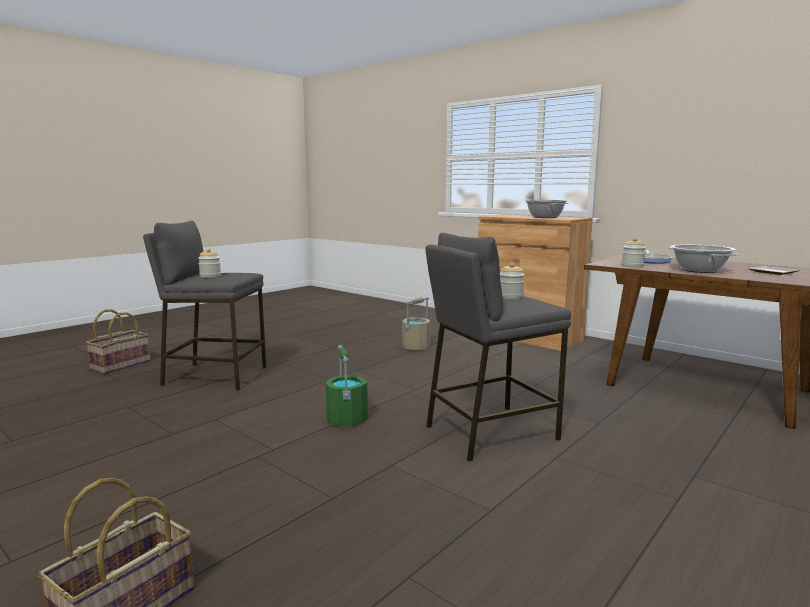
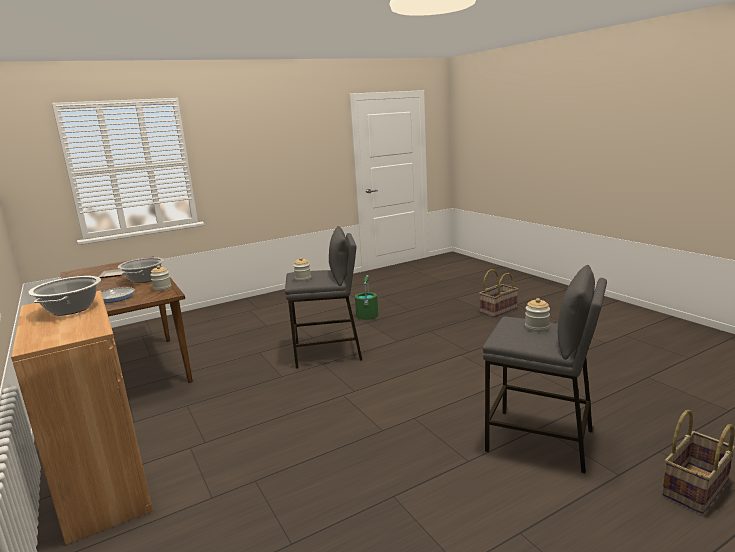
camera: 160 degrees left, 5 degrees up
(346, 419) = (411, 370): green bucket -> green bucket (367, 316)
(416, 347) = (280, 475): beige bucket -> none

